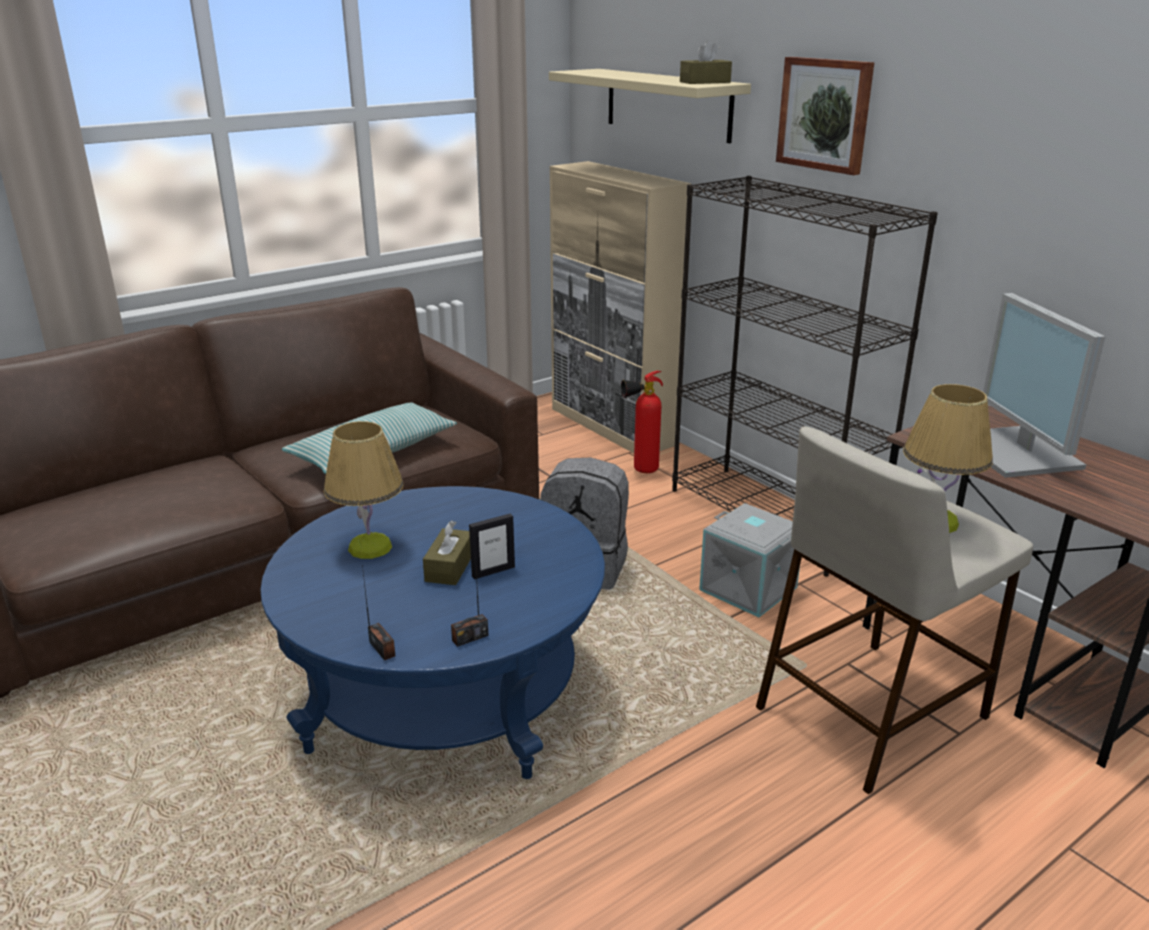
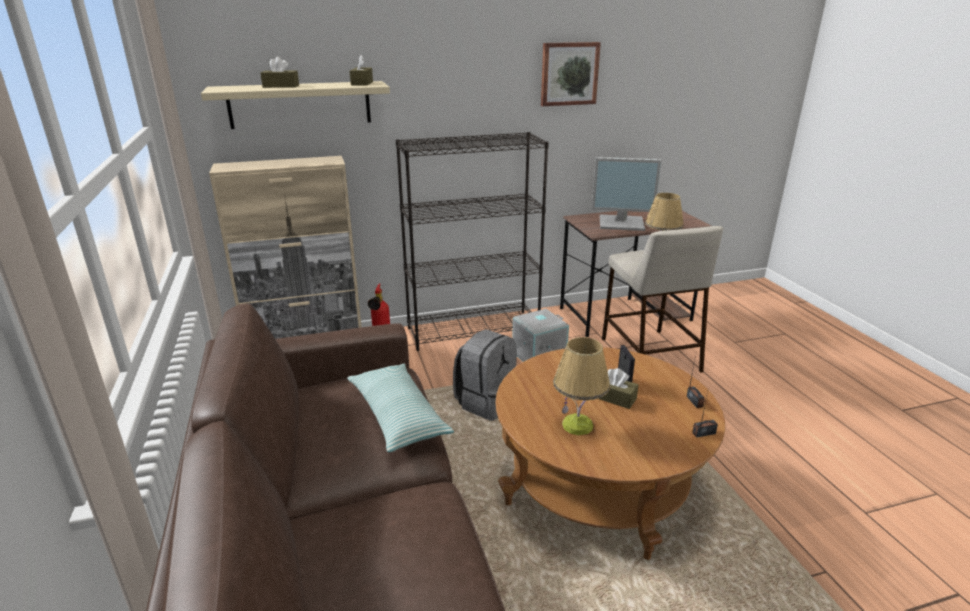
camera: 70 degrees left, 0 degrees up
(445, 691) = (598, 484): blue coffee table -> brown coffee table
(631, 75) = (281, 86): none -> brown tissue box
(825, 114) = (445, 92): picture -> picture (569, 74)

